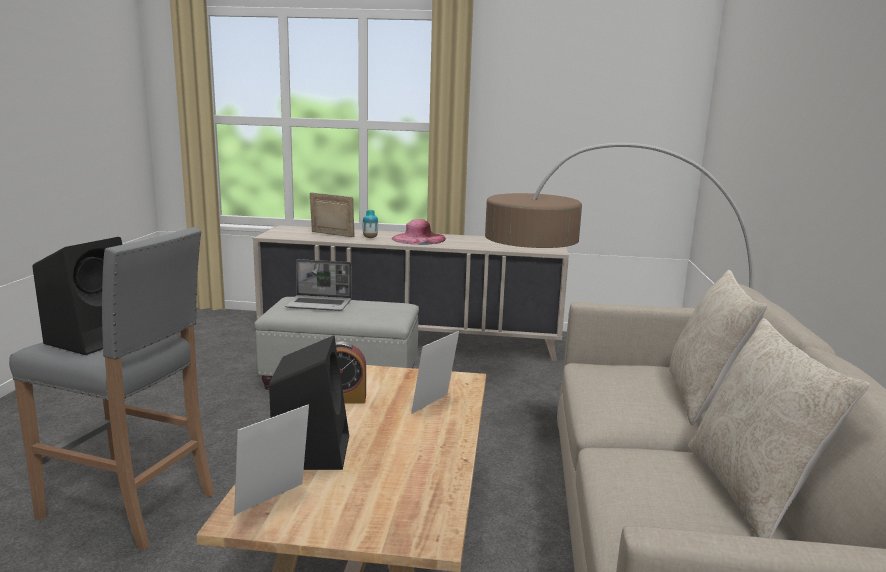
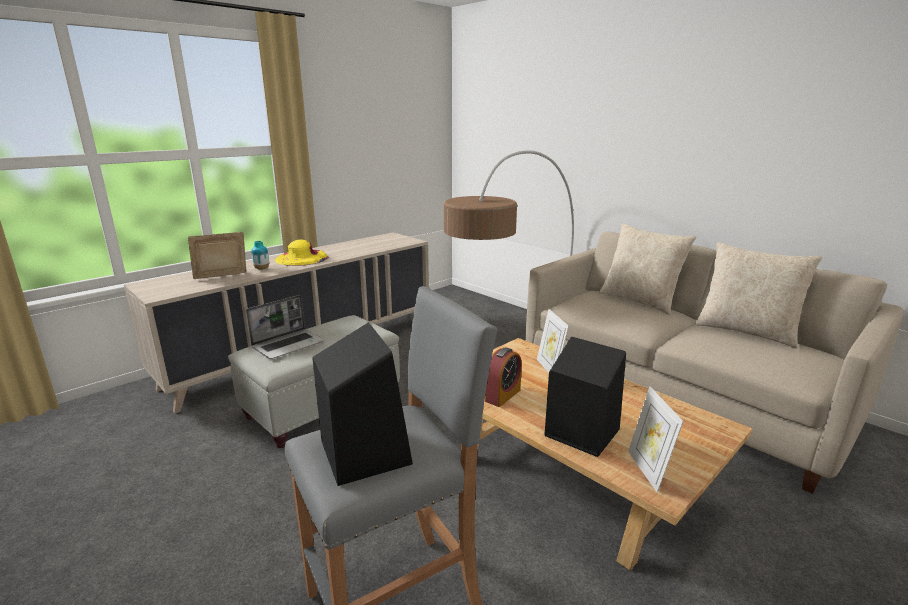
camera: 50 degrees left, 5 degrees up
(418, 238) = (301, 258): pink hat -> yellow hat

